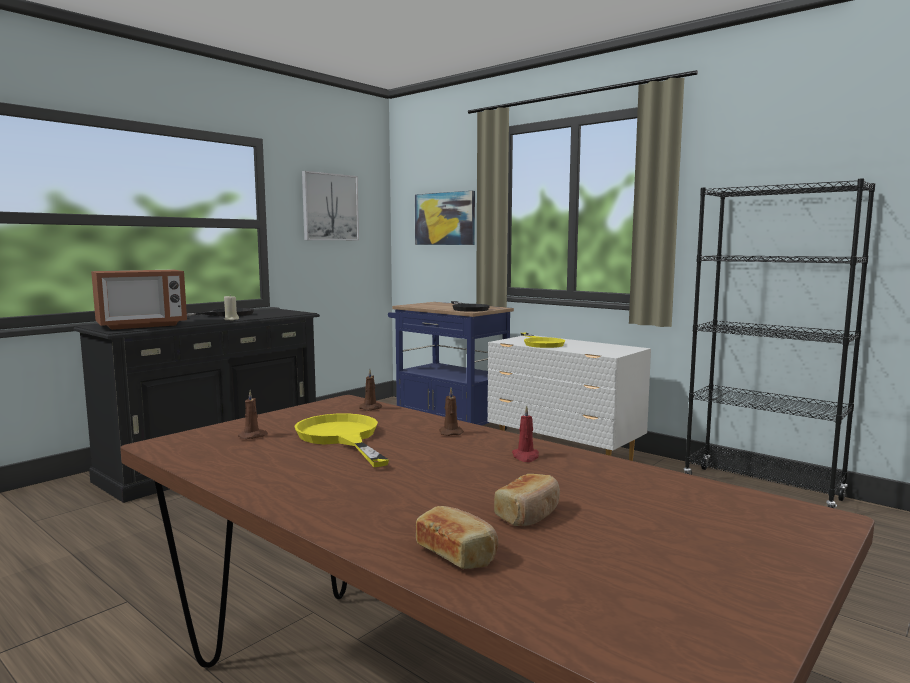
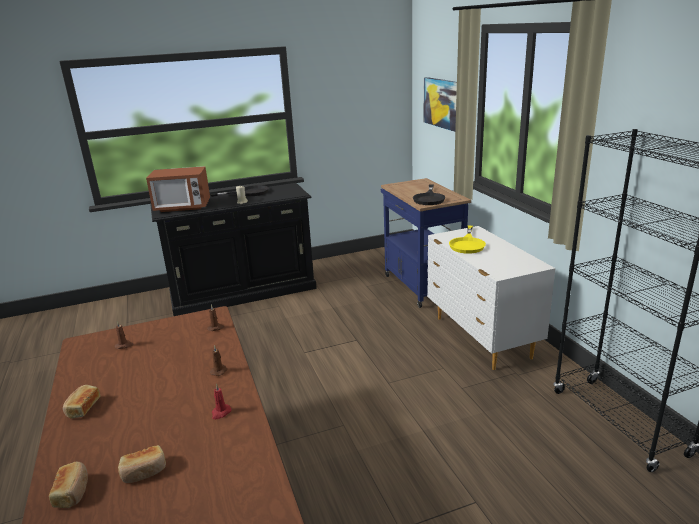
camera: 30 degrees right, 15 degrees up
(299, 489) = (82, 408): none -> bread
(330, 207) = (349, 93): picture -> none
(341, 437) = (160, 359): yellow frying pan -> none

